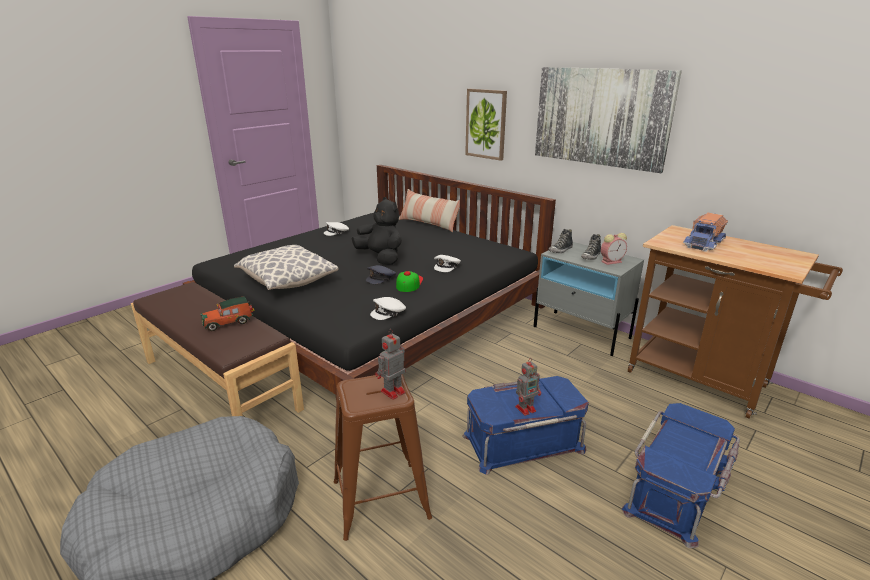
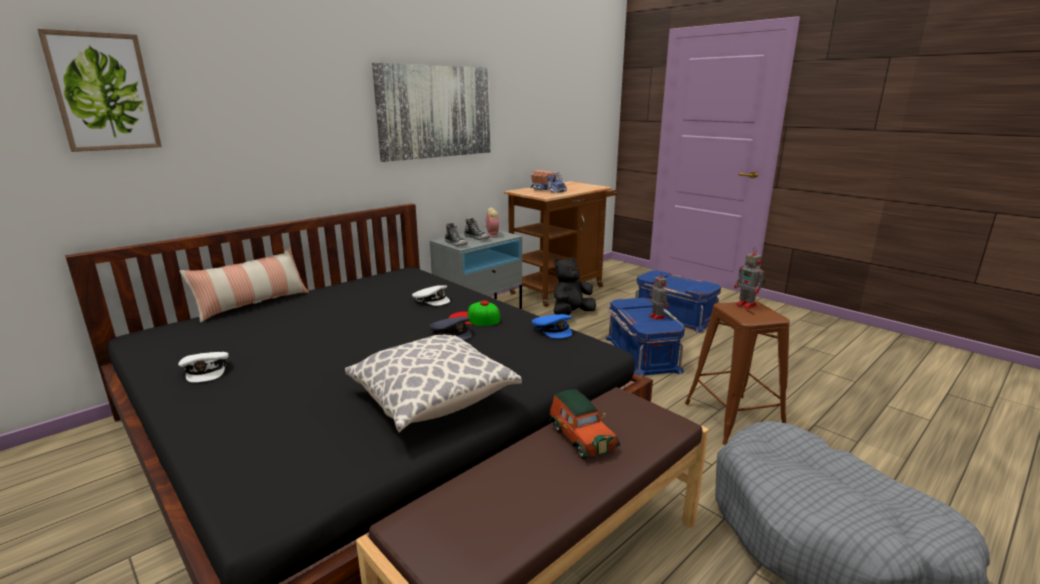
camera: 85 degrees left, 5 degrees down
(381, 258) = (375, 334): black plush toy -> black plush toy (571, 314)
(389, 312) = (553, 330): white cap -> blue cap
(486, 124) = (304, 137): picture -> picture (103, 92)

